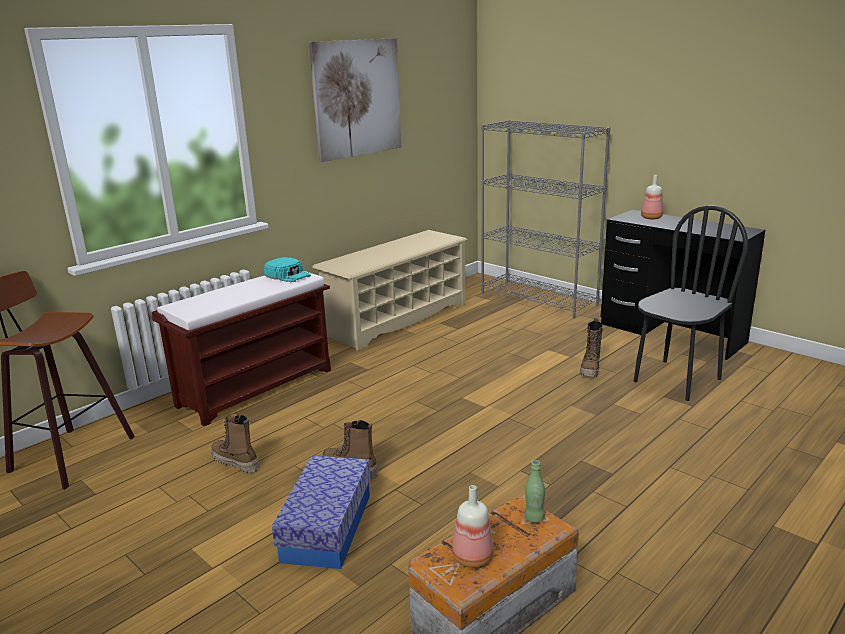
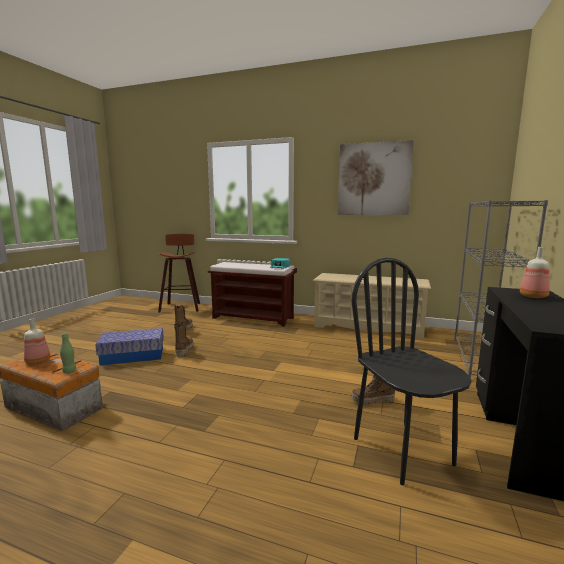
camera: 65 degrees right, 10 degrees down
(676, 380) = (403, 450): black chair -> black chair turned 135 degrees counterclockwise

